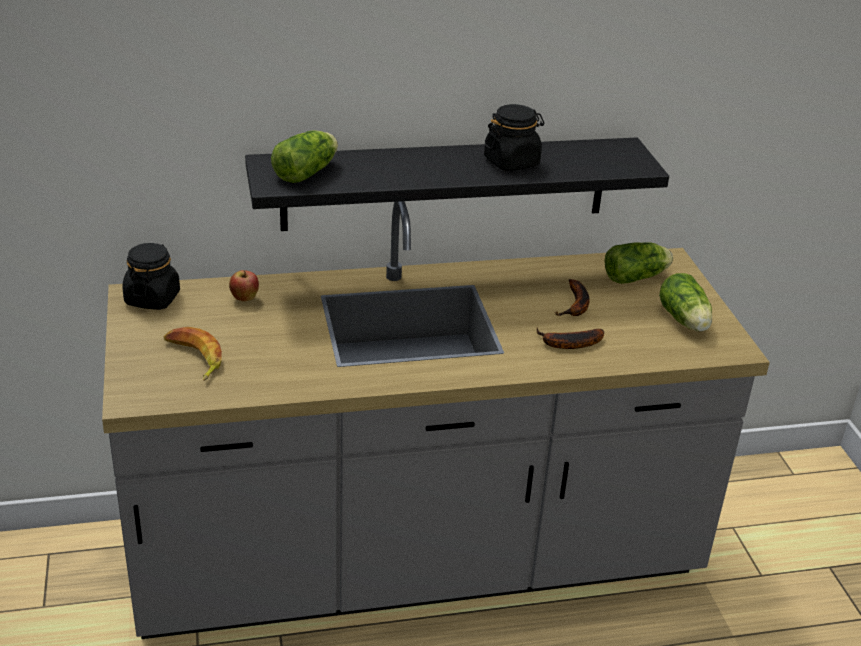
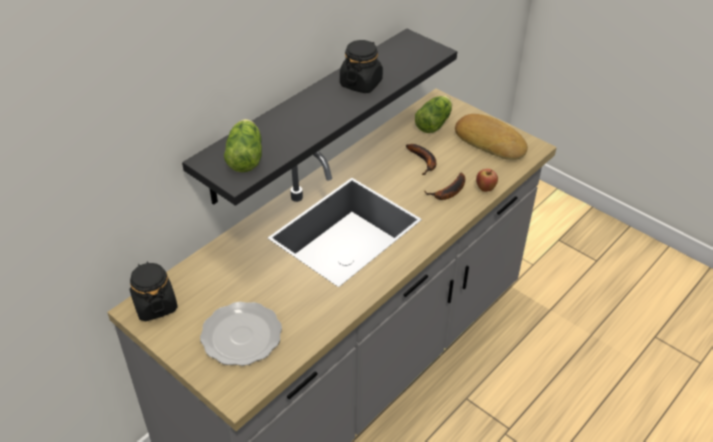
camera: 35 degrees left, 10 degrees up
(193, 358) = (240, 336): banana -> plate
(245, 299) = (221, 269): apple -> apple (485, 189)
(685, 321) = (490, 141): lettuce -> bread

